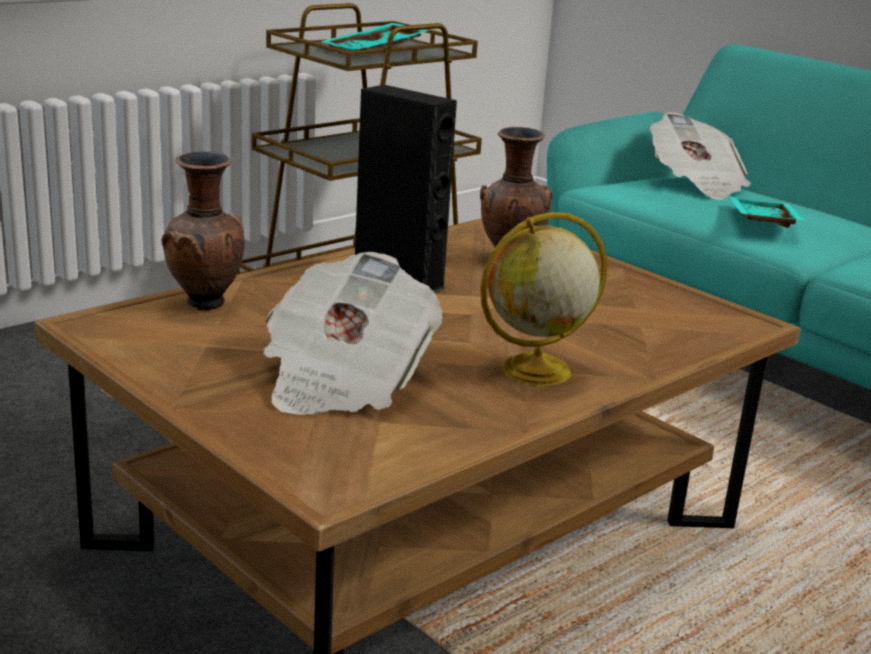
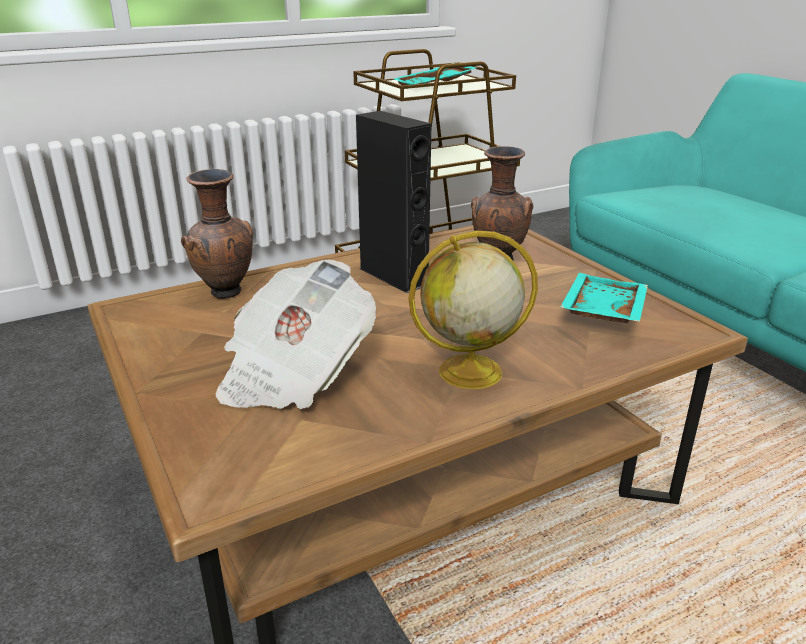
camera: 15 degrees right, 5 degrees up
(696, 184) = (695, 192): newspaper -> none
(760, 223) = (743, 228): turquoise tray -> turquoise tray (601, 311)

